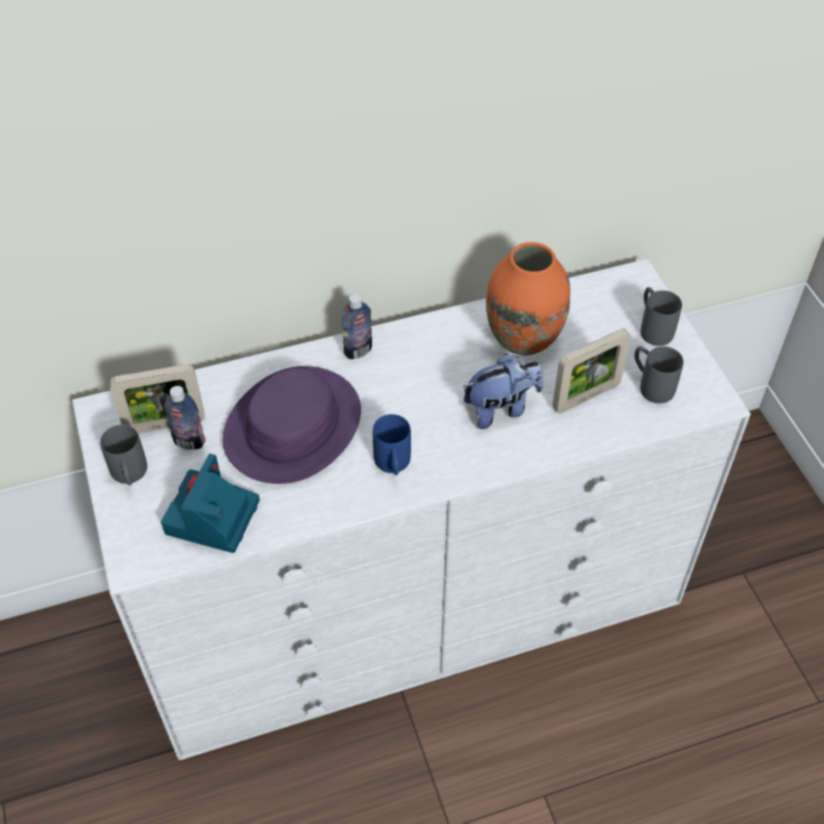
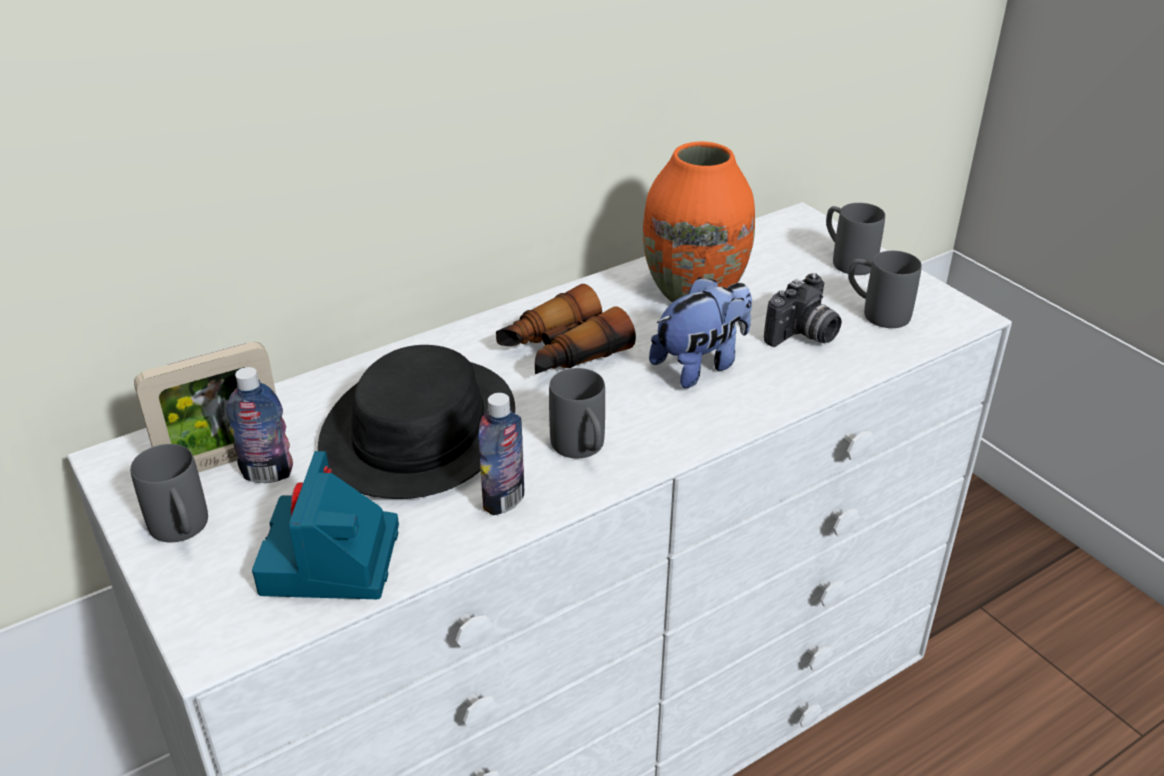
camera: 15 degrees left, 15 degrees down
(293, 426) = (420, 430): purple hat -> black hat
(358, 351) = (481, 336): bottle -> bottle (504, 501)
(393, 466) = (582, 450): blue mug -> grey mug
(408, 377) = (561, 352): none -> binoculars
(586, 397) = (803, 336): picture frame -> camera

